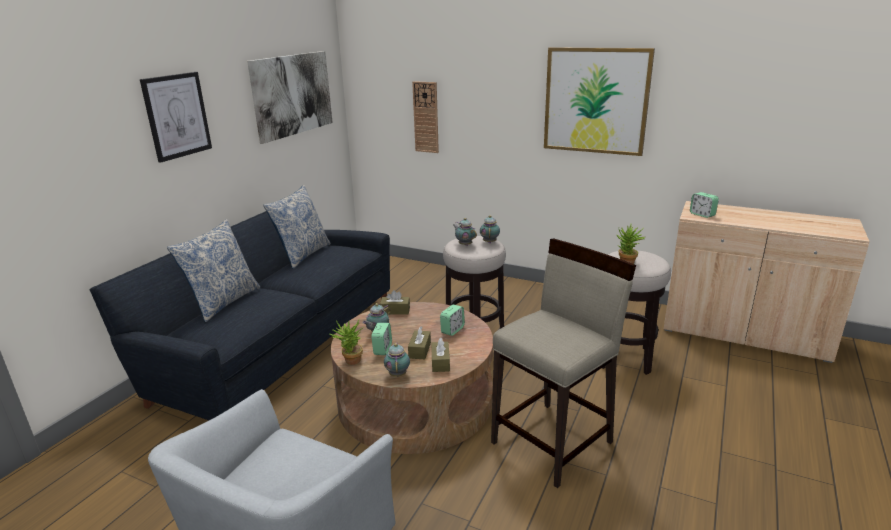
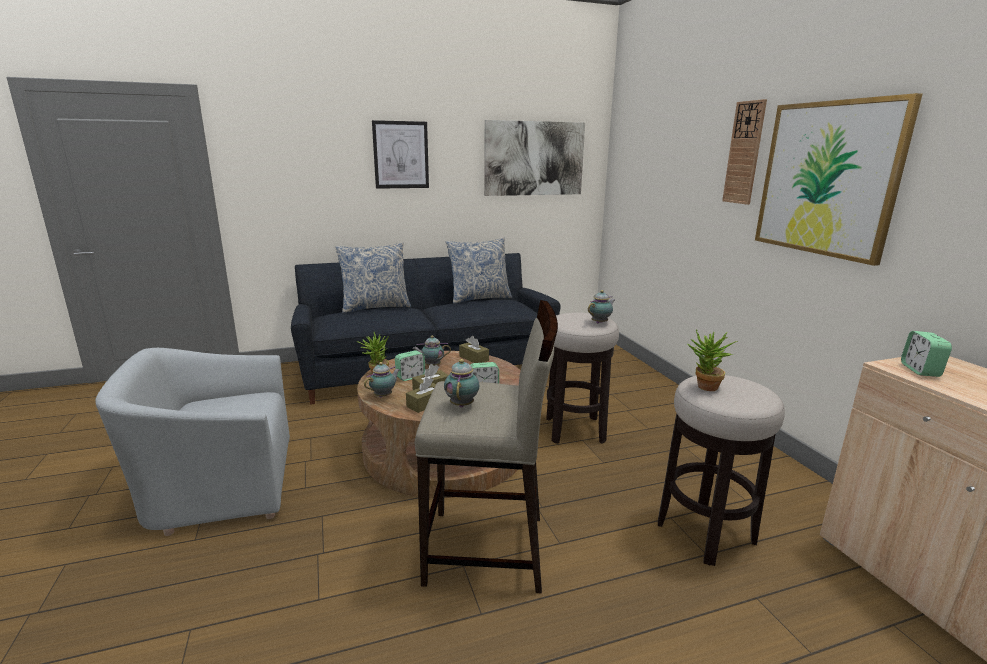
camera: 45 degrees right, 5 degrees down
(426, 117) = (658, 195): wall clock -> wall clock (744, 153)
(464, 244) = (571, 317): teapot -> teapot (462, 404)

